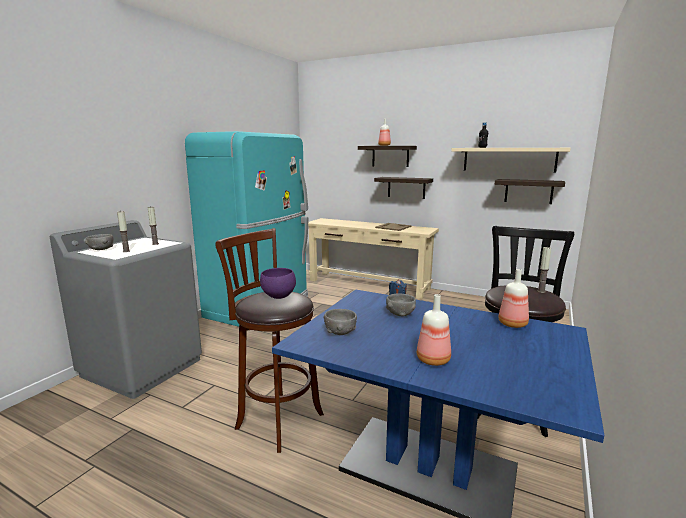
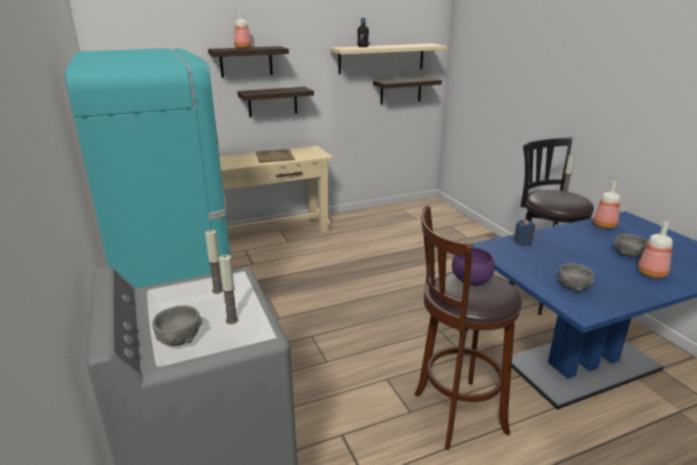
camera: 50 degrees left, 10 degrees up
(400, 314) = (551, 251): grey bowl -> grey bowl (628, 254)

